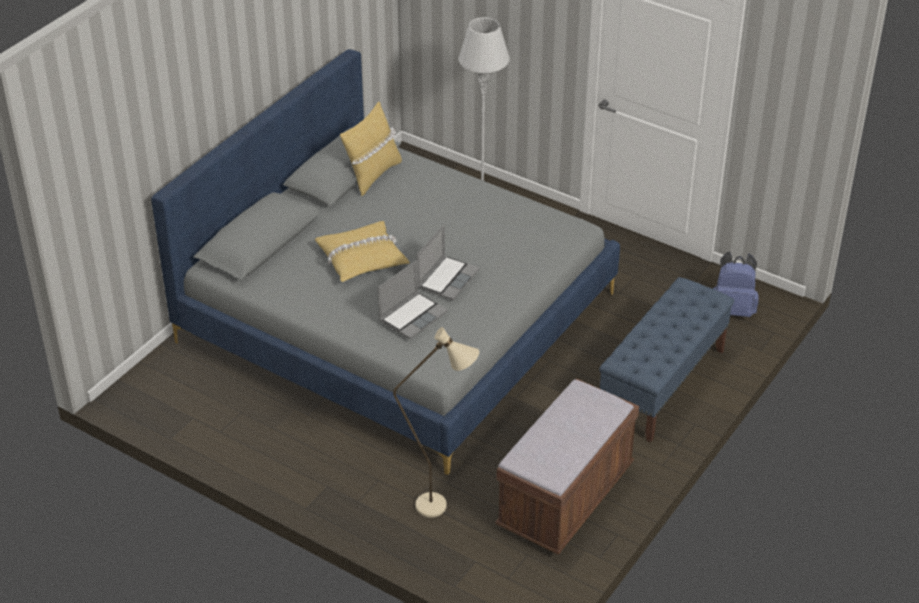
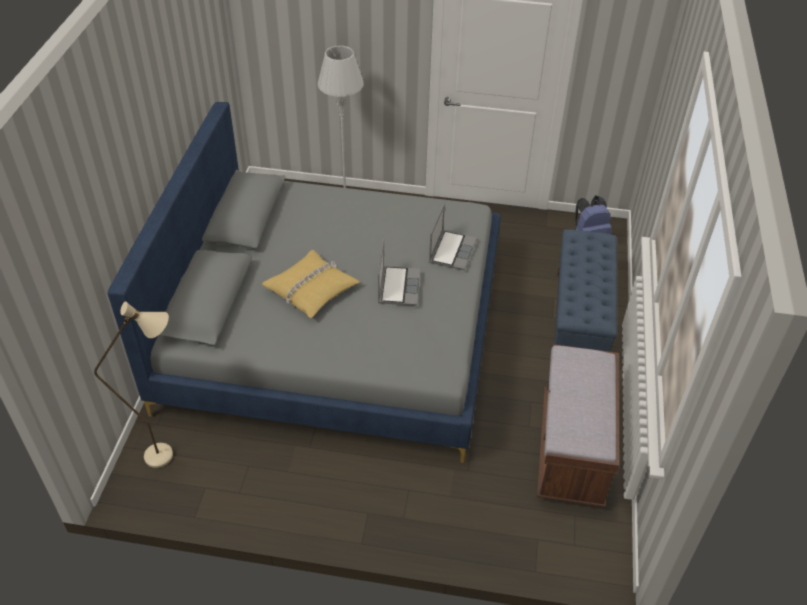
camera: 25 degrees left, 5 degrees up
(372, 175) = (273, 210): yellow pillow -> none
(413, 316) = (391, 331): laptop -> laptop (451, 251)
(442, 507) = (479, 496): beige floor lamp -> beige floor lamp (169, 454)

